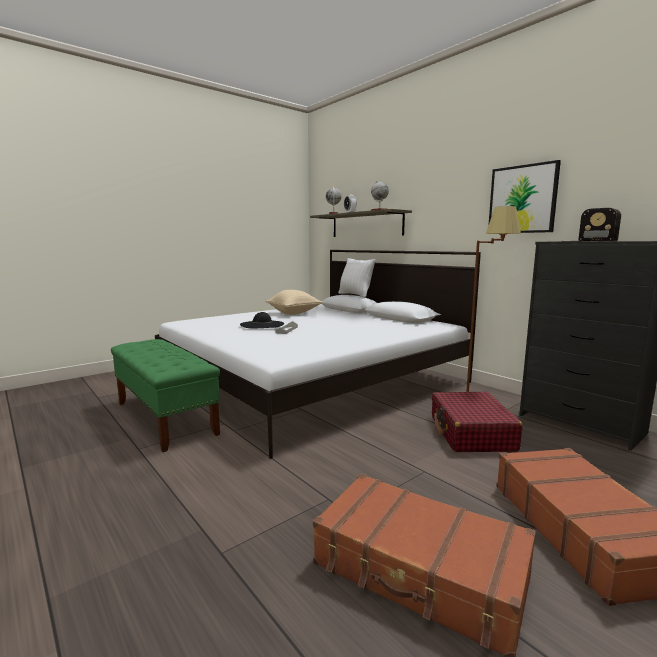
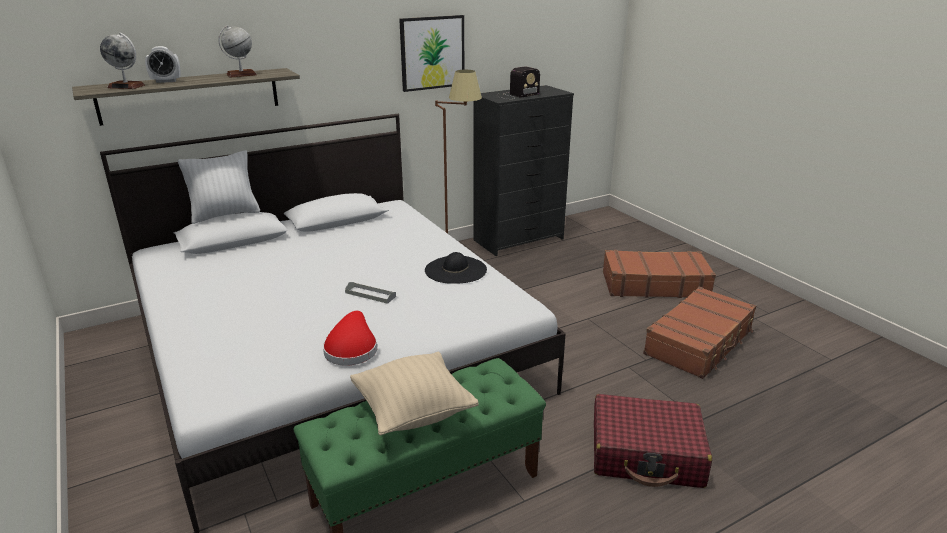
camera: 80 degrees left, 15 degrees up
(218, 332) = (351, 349): none -> red hat
(262, 324) = (325, 310): black hat -> black hat (455, 270)
(293, 313) = (231, 284): beige pillow -> beige pillow (413, 412)
(471, 433) = (526, 284): red suitcase -> red suitcase (646, 454)

